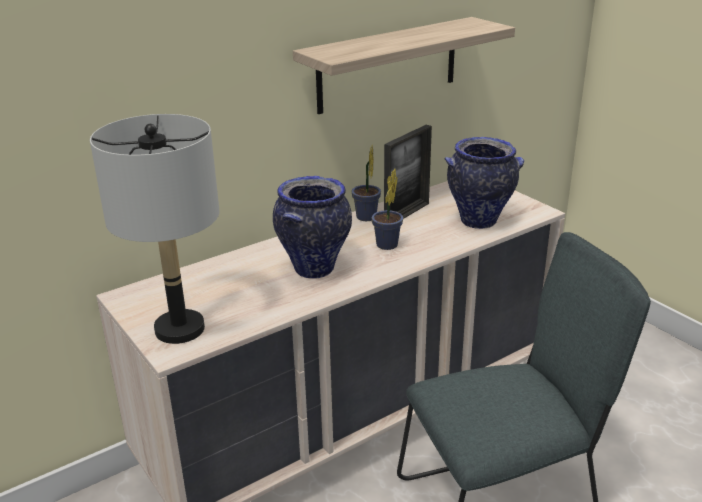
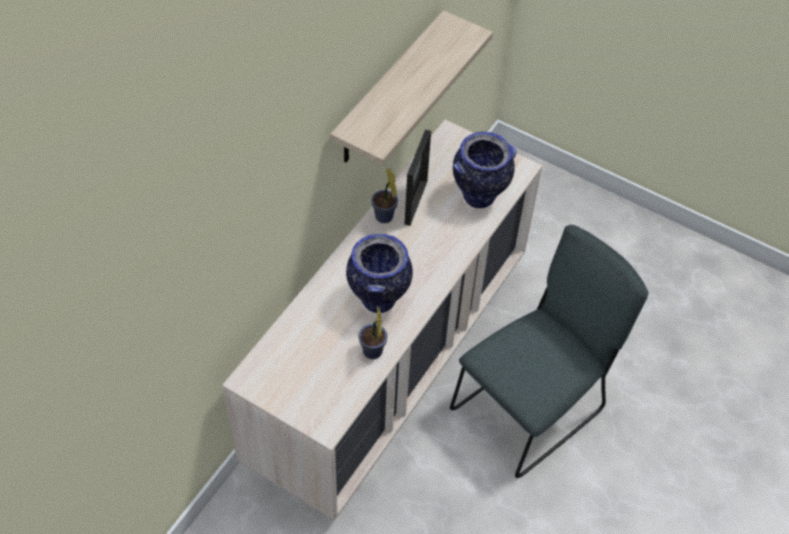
camera: 25 degrees left, 25 degrees up
(179, 330) = (318, 402): grey table lamp -> none
(386, 246) = (420, 253): potted plant -> potted plant (372, 353)

